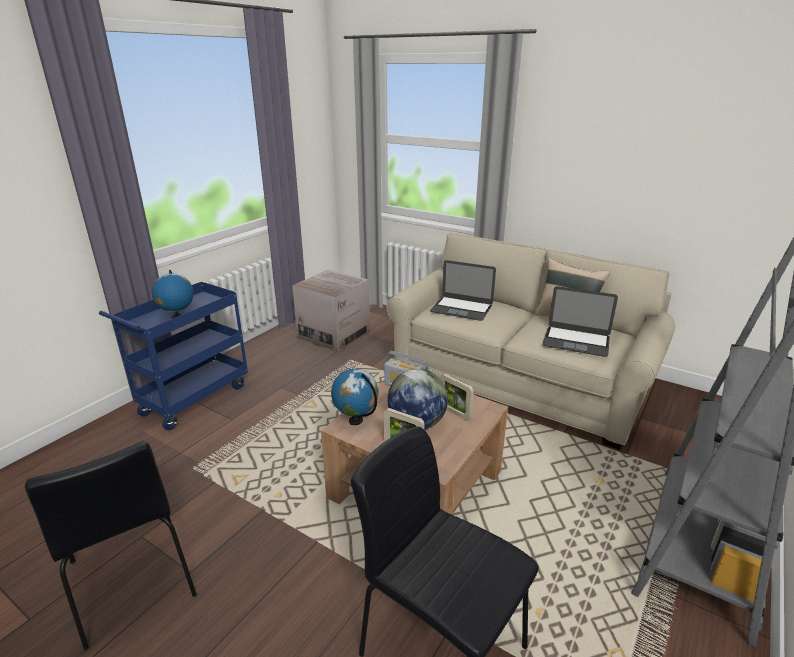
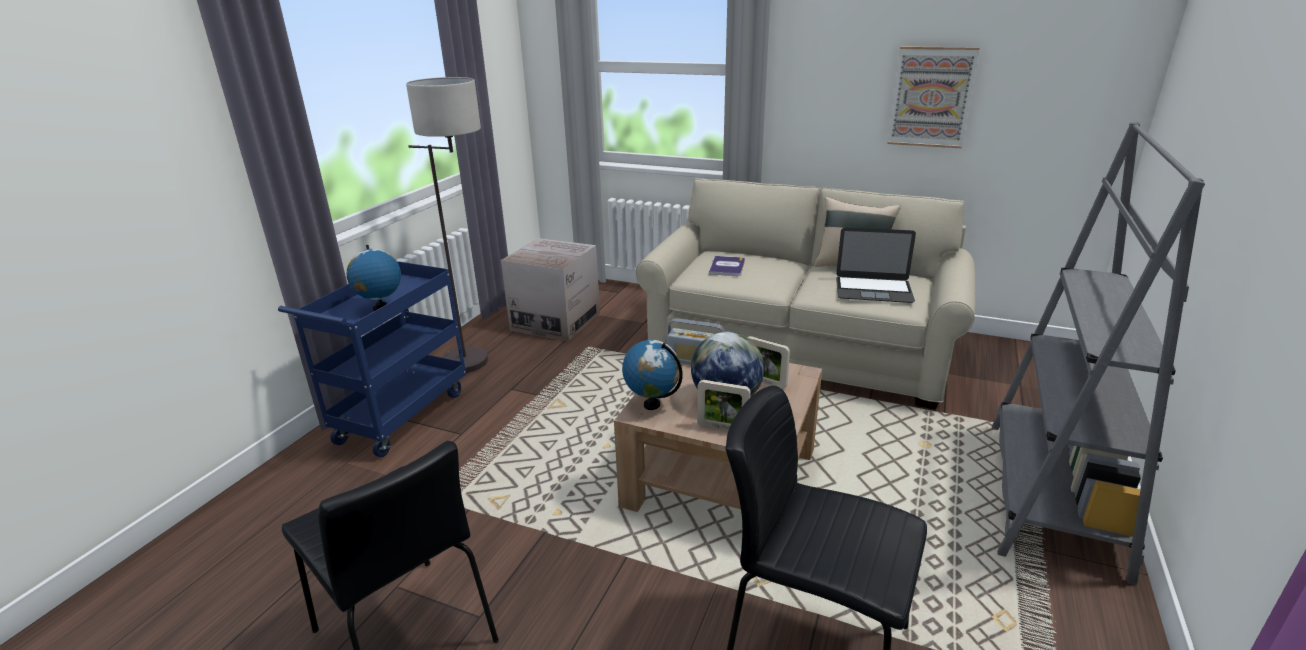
camera: 10 degrees left, 0 degrees up
(264, 363) = (477, 363): none -> grey floor lamp
(461, 308) = (727, 267): laptop -> book
(650, 180) = (931, 97): none -> picture

